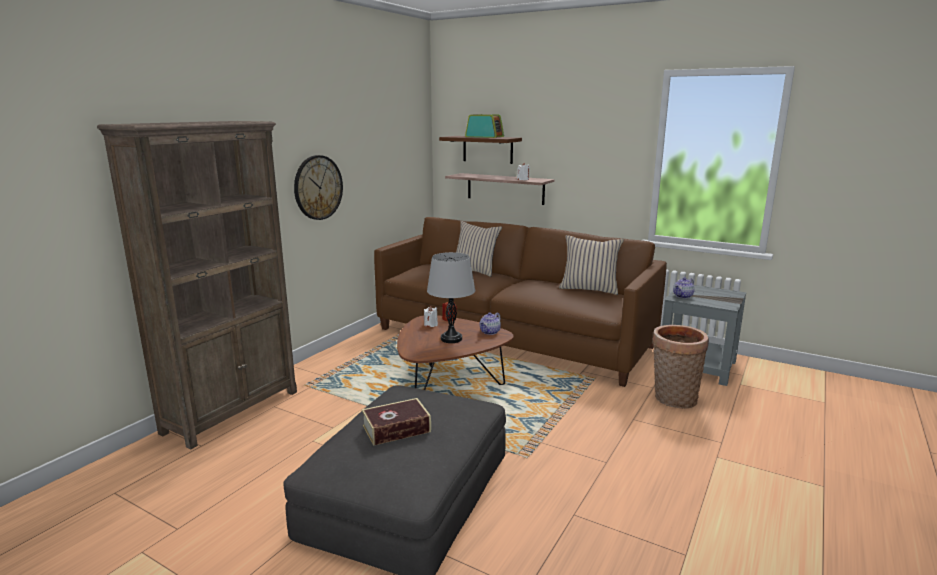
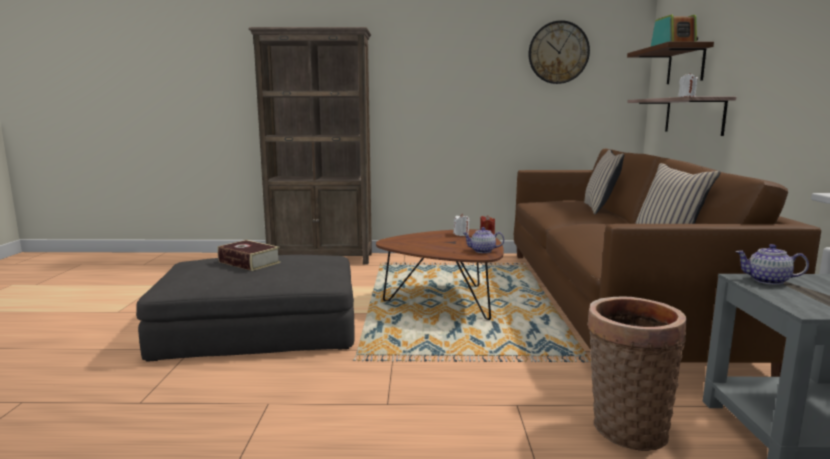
camera: 60 degrees right, 5 degrees down
(318, 187) = (455, 98): wall clock -> wall clock (558, 52)
(451, 339) = (440, 244): grey table lamp -> none

